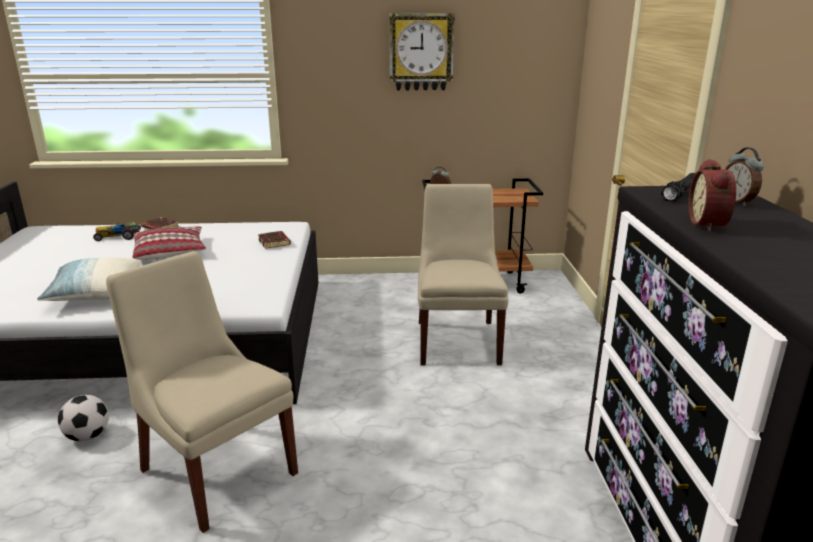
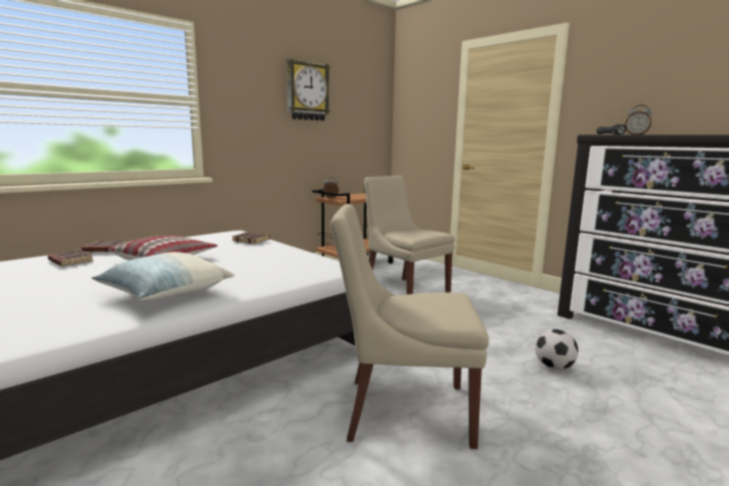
camera: 40 degrees left, 10 degrees down
(88, 436) = (240, 447): football -> football (554, 367)
(119, 237) = (70, 261): toy car -> brown book
(710, 224) = (669, 134): alarm clock -> none

